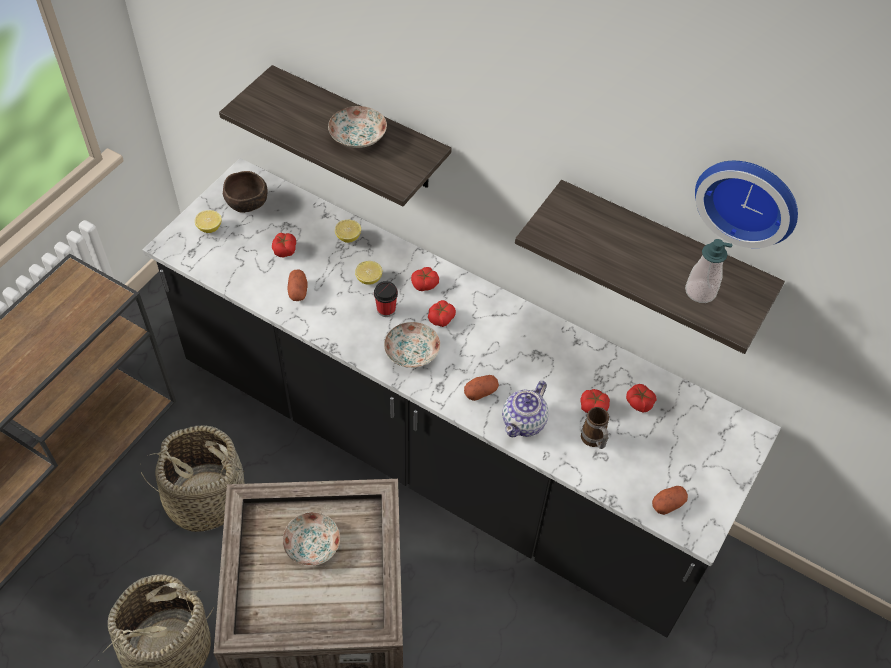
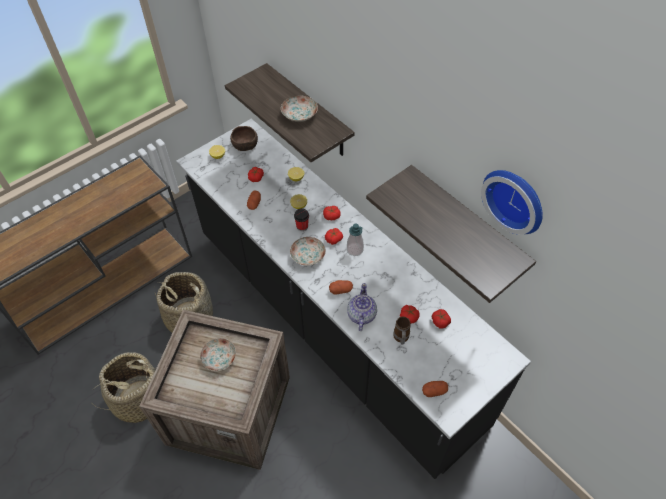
camera: 20 degrees right, 0 degrees up
(524, 422) = (361, 315): teapot -> teapot turned 135 degrees clockwise
(700, 292) = (474, 255): soap dispenser -> soap dispenser (355, 250)

